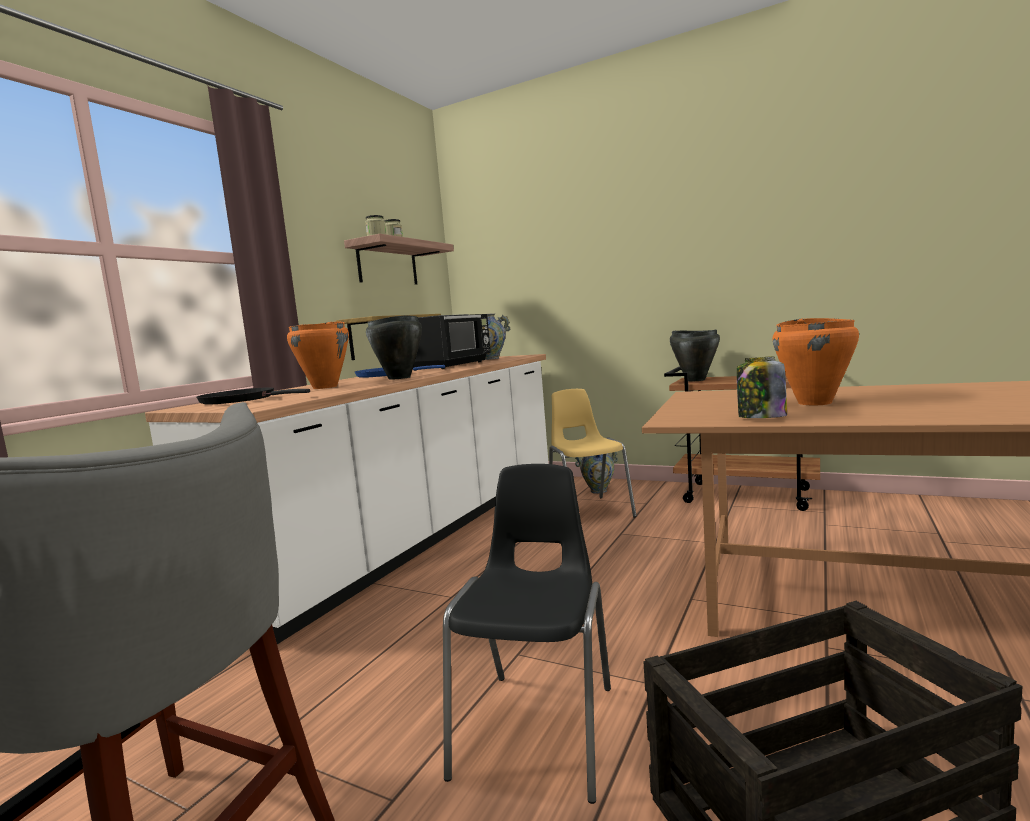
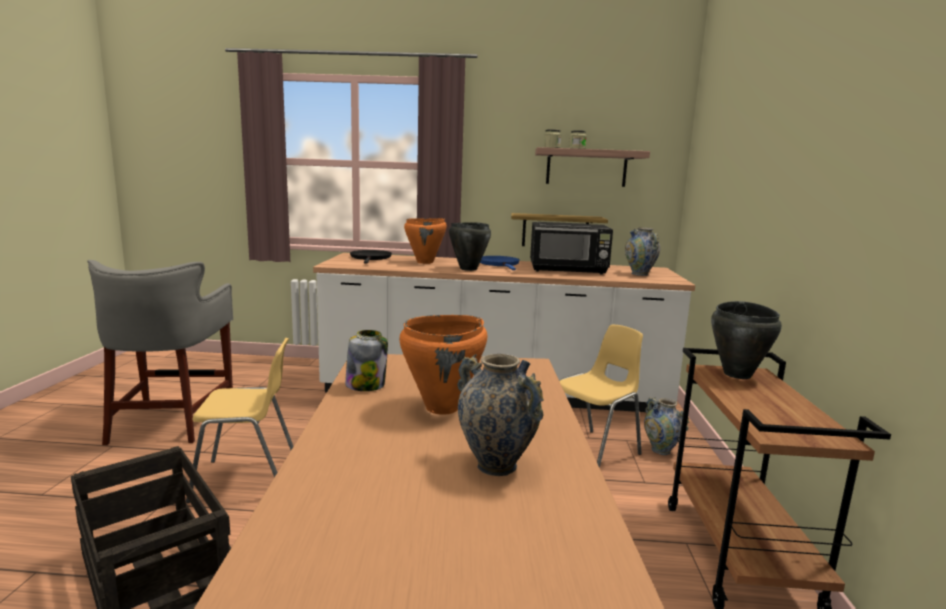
camera: 65 degrees right, 5 degrees up
(539, 729) = (247, 479): black chair -> yellow chair
(925, 393) = (496, 465): none -> vase

